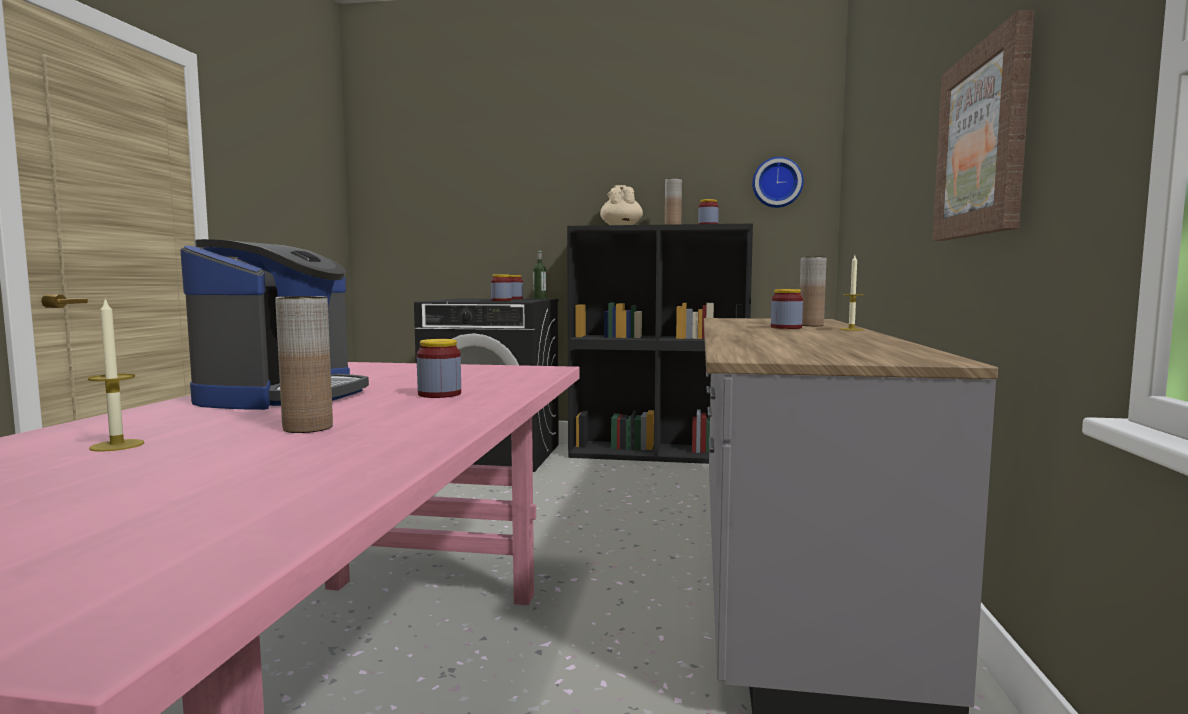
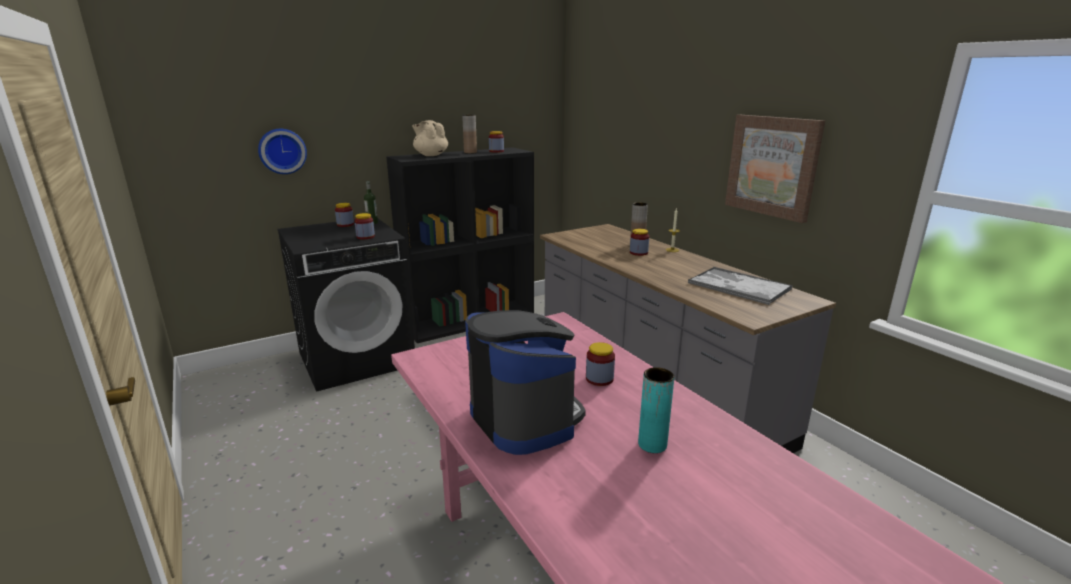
camera: 40 degrees left, 15 degrees up
(117, 445) = (628, 509): candle -> none
(308, 428) = (652, 444): brown vase -> turquoise vase
(777, 183) = (528, 112): wall clock -> wall clock (282, 151)
(841, 346) = (738, 286): none -> tray

